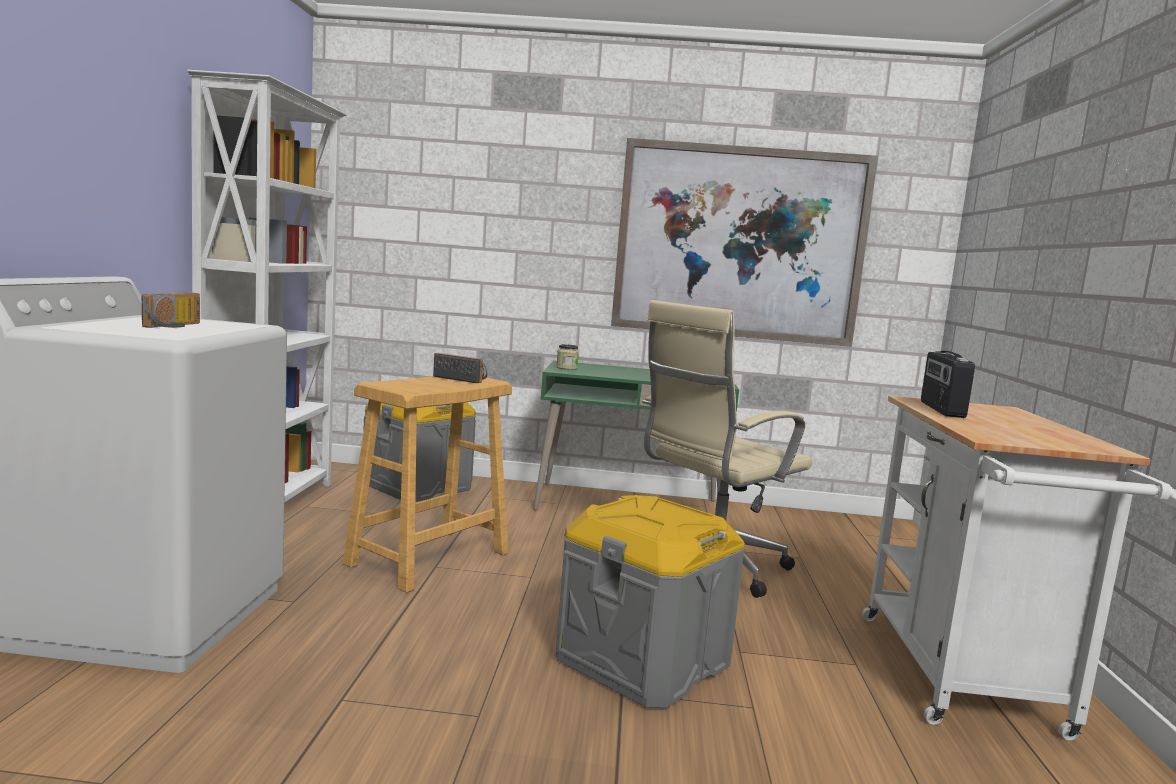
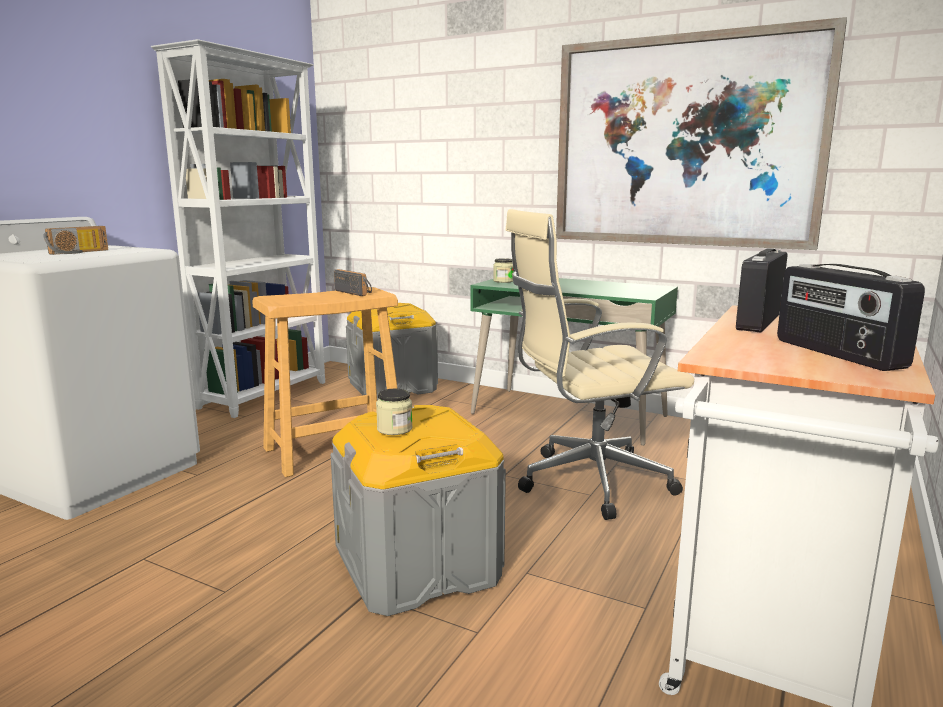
camera: 25 degrees right, 5 degrees up
(643, 519) = (394, 429): none -> jar
(1043, 433) = (836, 354): none -> radio

